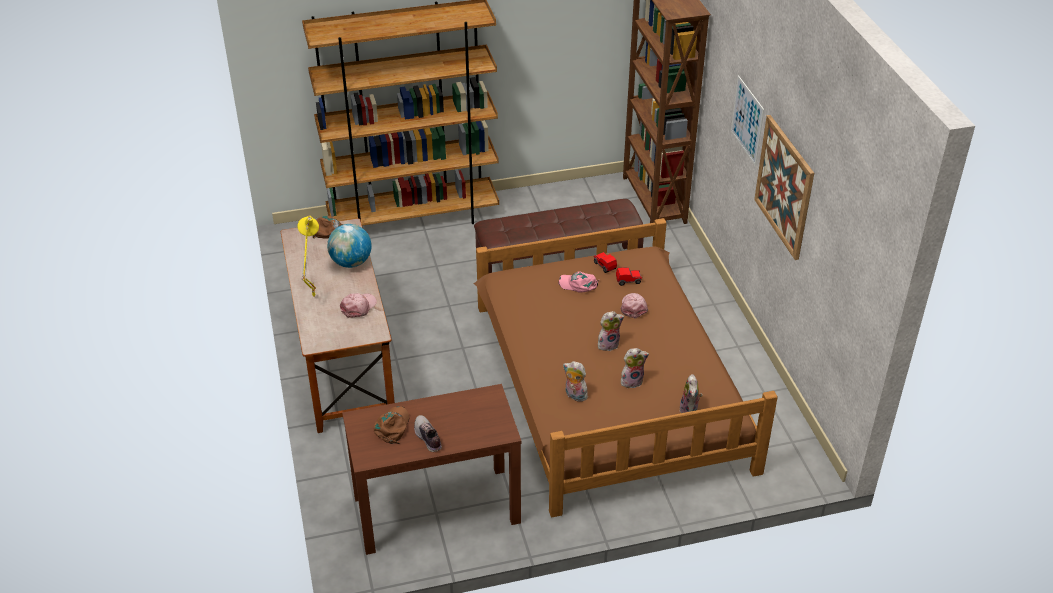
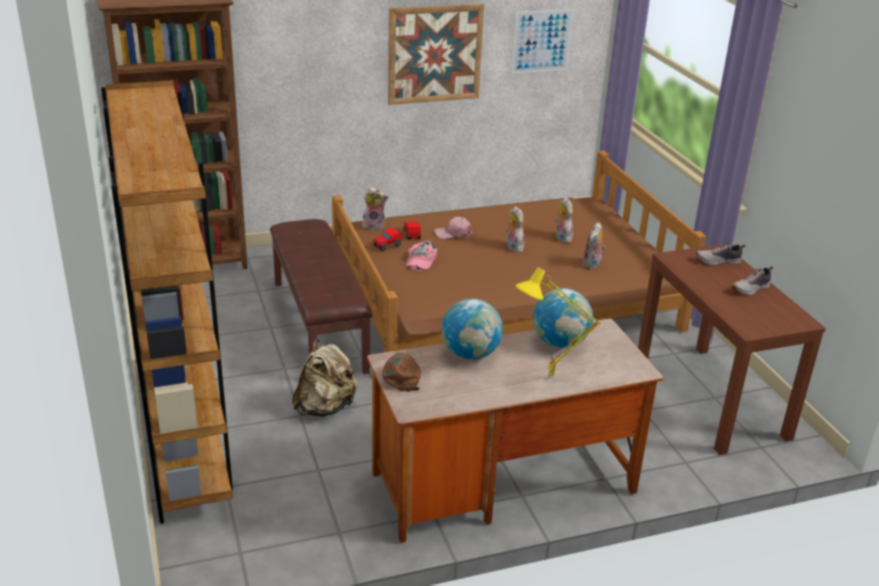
camera: 95 degrees left, 10 degrees down
(358, 307) = (560, 342): pink cap -> globe
(392, 426) = (748, 309): brown cap -> none
(444, 277) = (325, 407): none -> beige backpack
(483, 427) = (718, 261): none -> shoe
(690, 411) = (590, 215): plush toy -> plush toy (374, 226)
(747, 120) = (343, 45): picture -> picture (542, 41)

